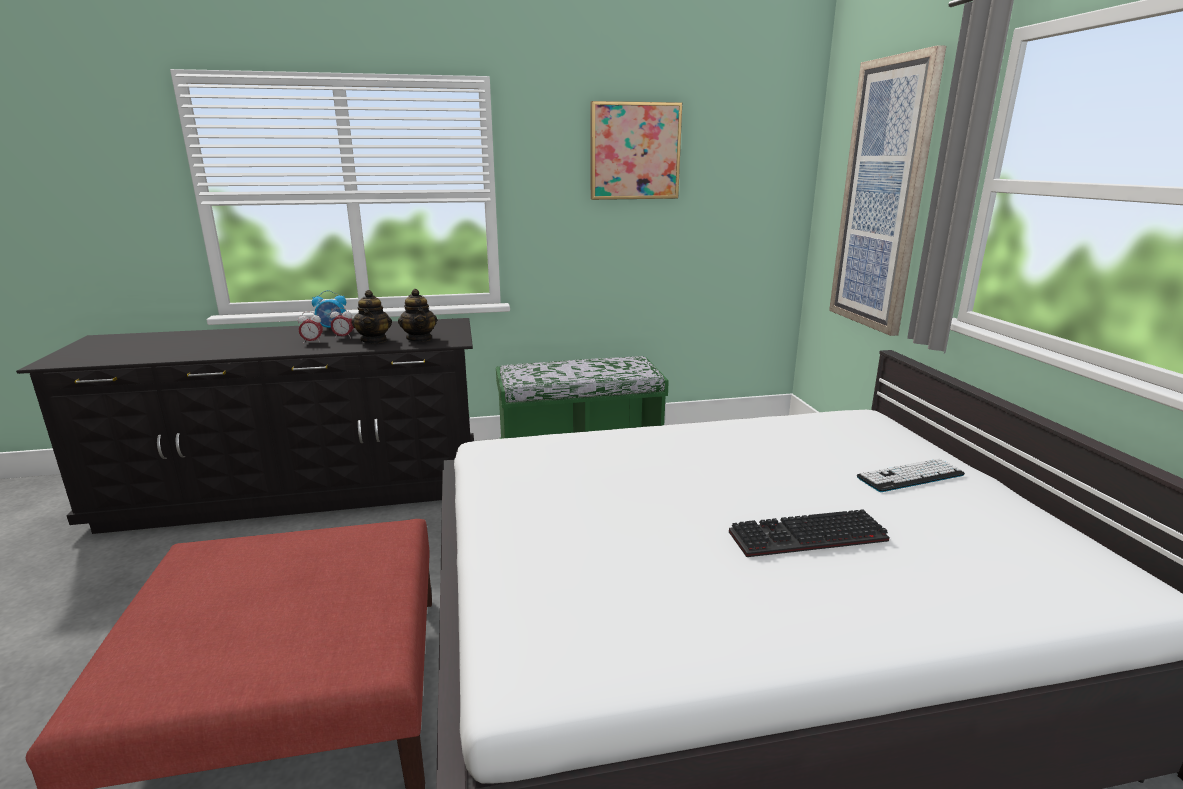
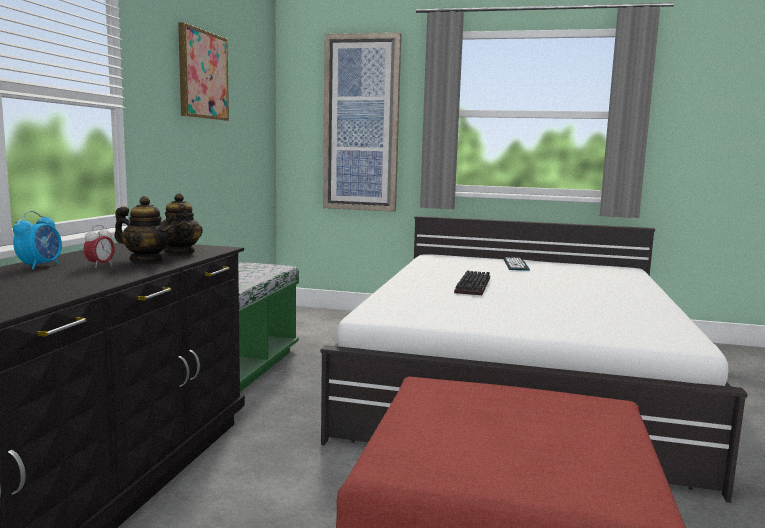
camera: 65 degrees left, 10 degrees down
(312, 342) = (89, 273): alarm clock -> none
(419, 339) = (180, 252): teapot -> teapot turned 60 degrees clockwise
(806, 539) = (569, 286): keyboard -> keyboard (474, 286)

